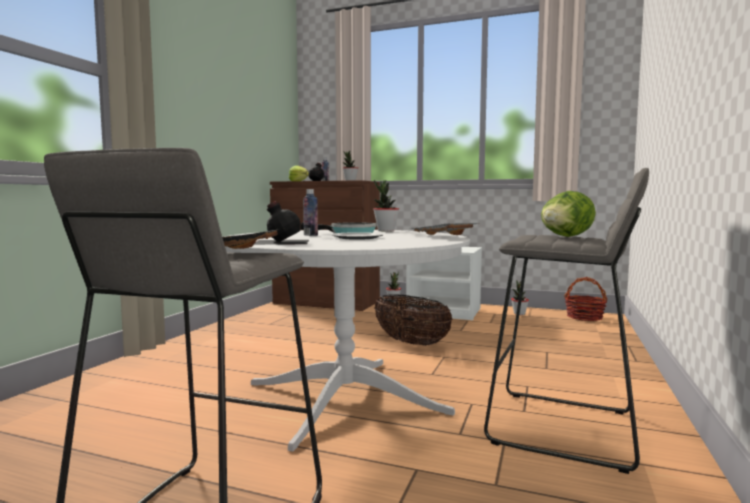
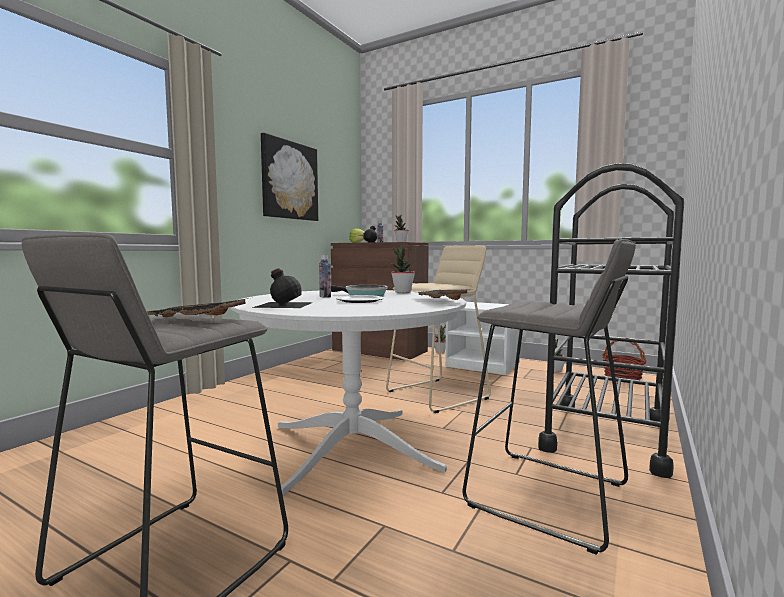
camera: 10 degrees right, 0 degrees up
(226, 108) = (289, 180): none -> picture
(411, 343) = (437, 395): basket -> beige stool
(565, 237) = (553, 305): lettuce -> none
(592, 370) = (606, 435): none -> black cart

